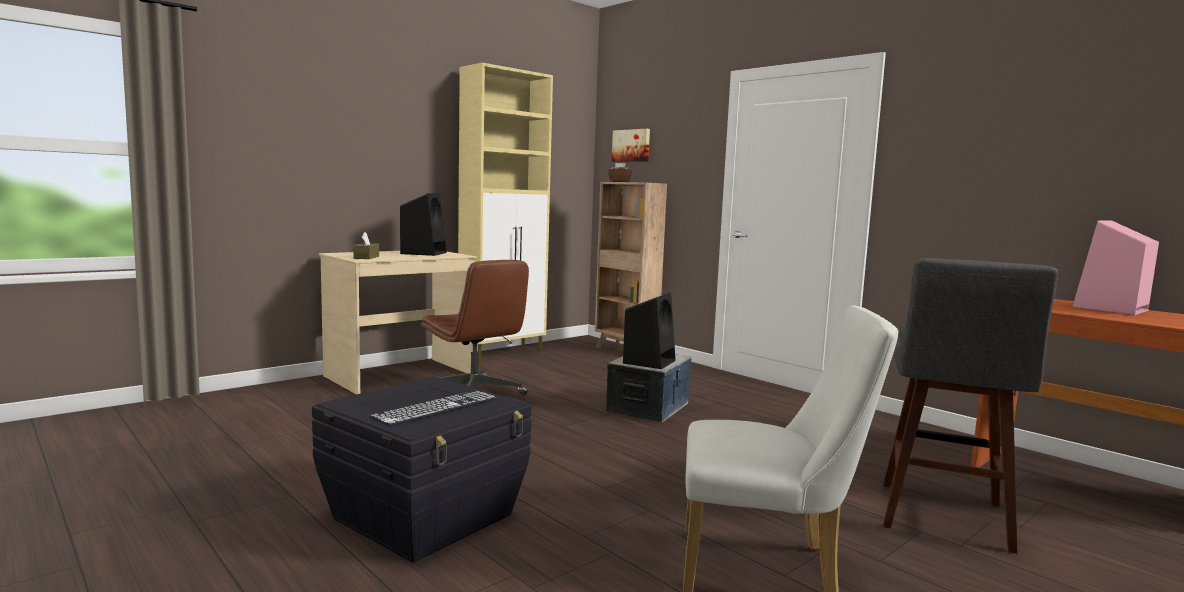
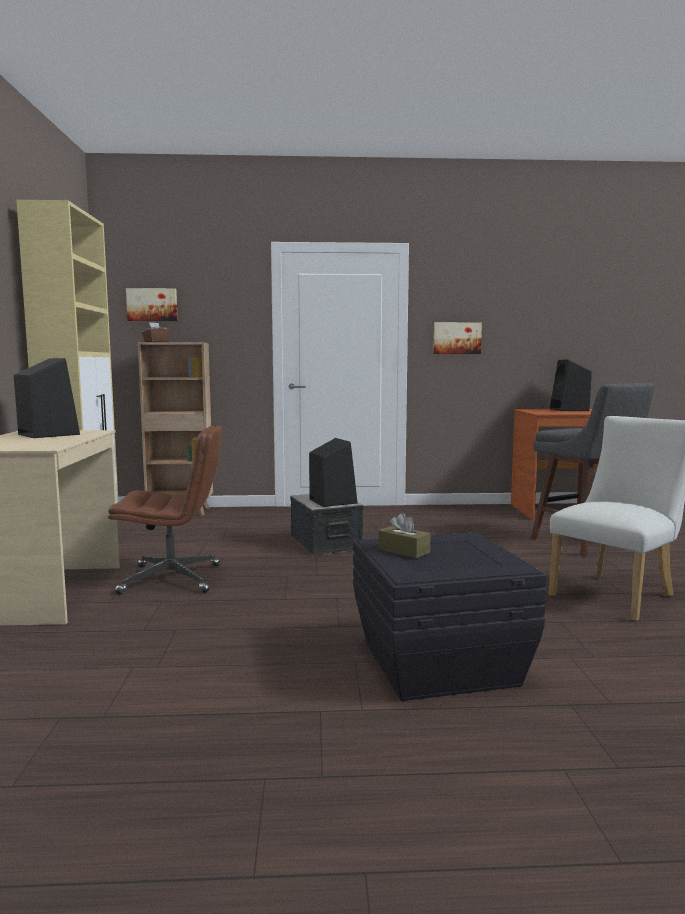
camera: 50 degrees left, 0 degrees up
(366, 257) = (35, 445): brown tissue box -> brown tissue box (404, 551)
(436, 407) = (462, 553): keyboard -> none
(942, 181) = (457, 338): none -> picture
(1110, 309) = (569, 410): pink speaker -> black speaker

